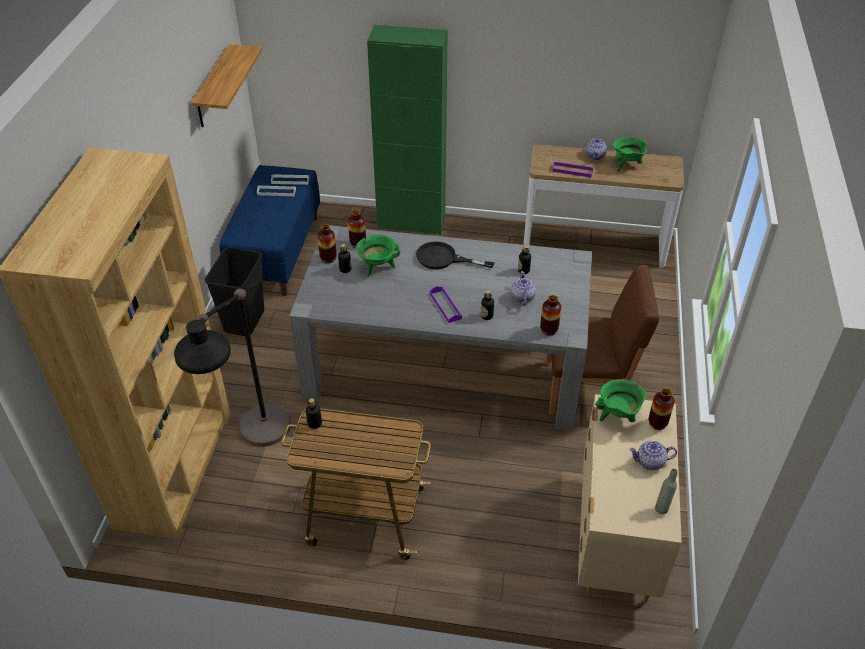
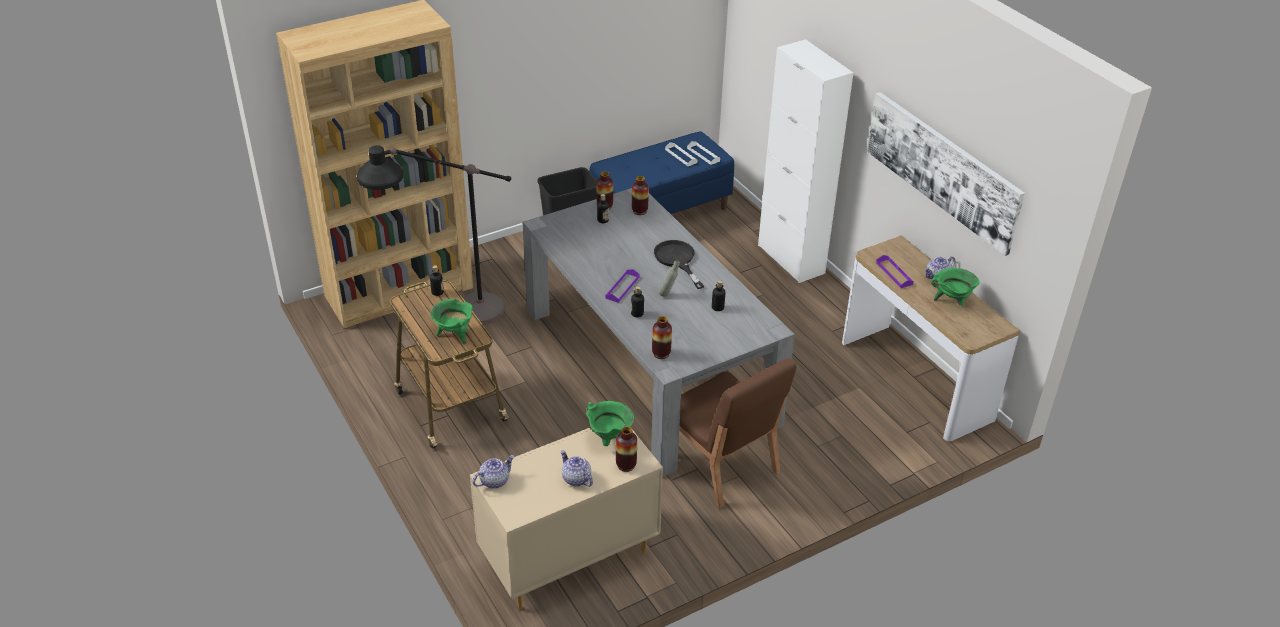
camera: 50 degrees right, 5 degrees down
(213, 87) = (651, 30): shelf -> none
(377, 267) = (625, 234): green cooking pot -> green cooking pot (454, 334)
(411, 222) = (791, 259): green cabinet -> white cabinet
(522, 297) = (683, 322): teapot -> teapot (494, 481)
(570, 70) = (942, 170): none -> picture
(662, 506) = (534, 505): grey bottle -> grey bottle (668, 294)

